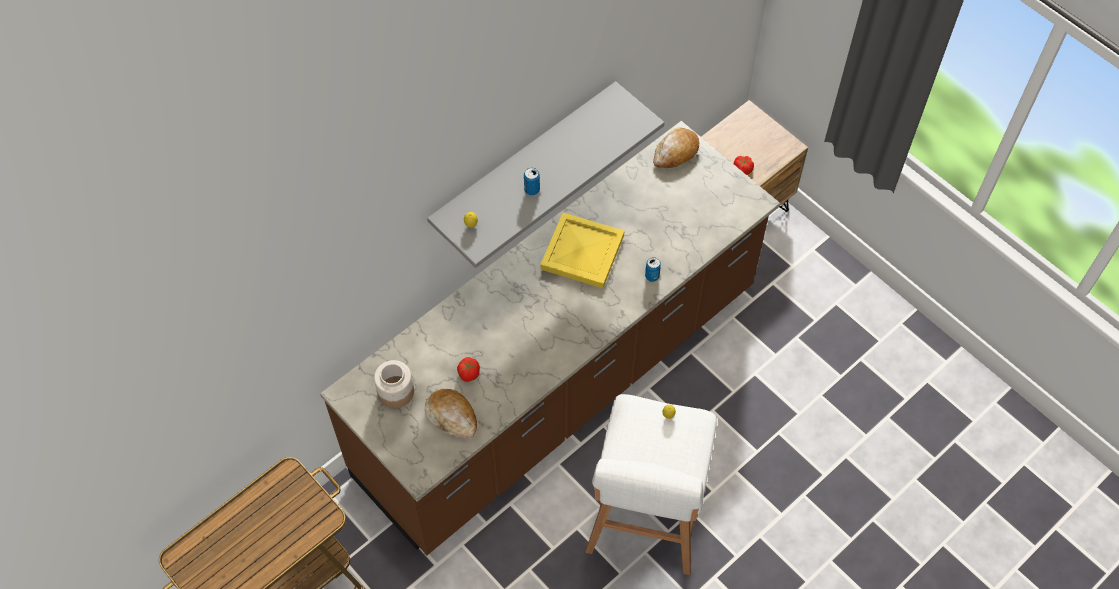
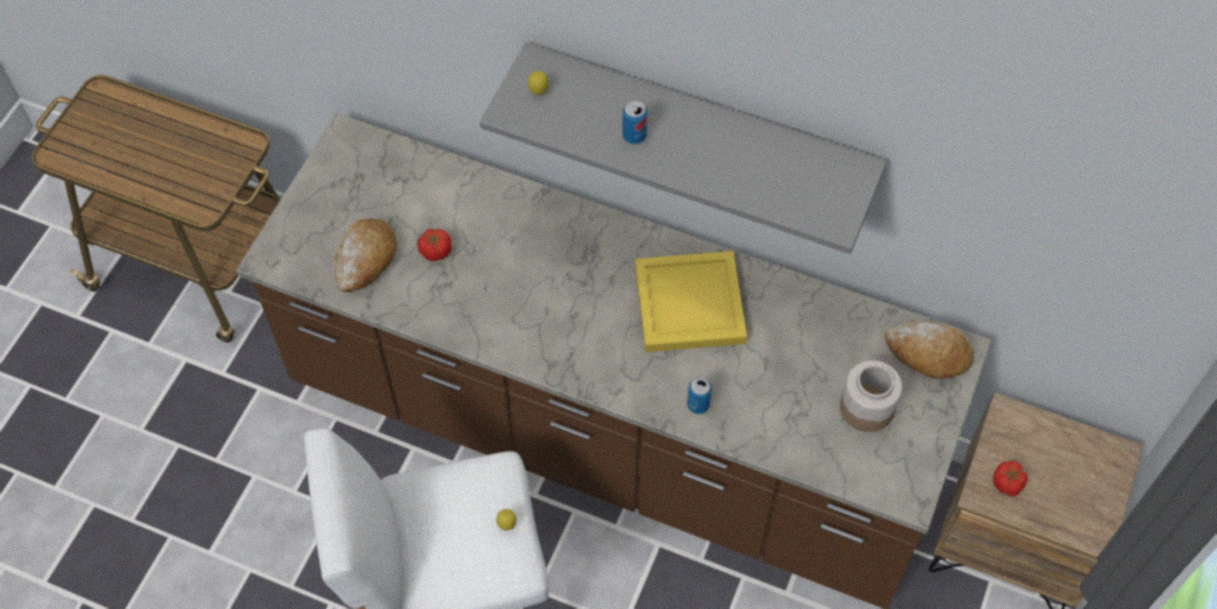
camera: 65 degrees right, 0 degrees up
(395, 392) = (372, 186): jar -> jar (866, 407)

